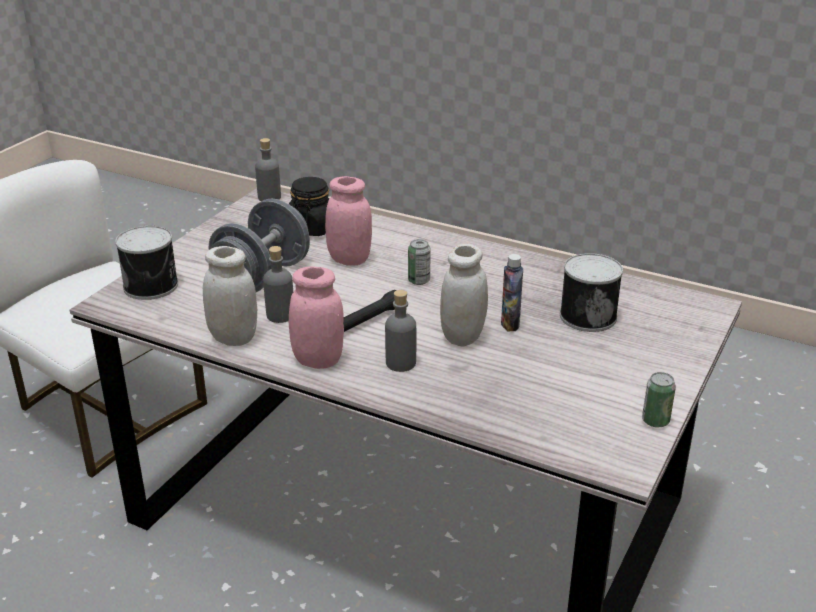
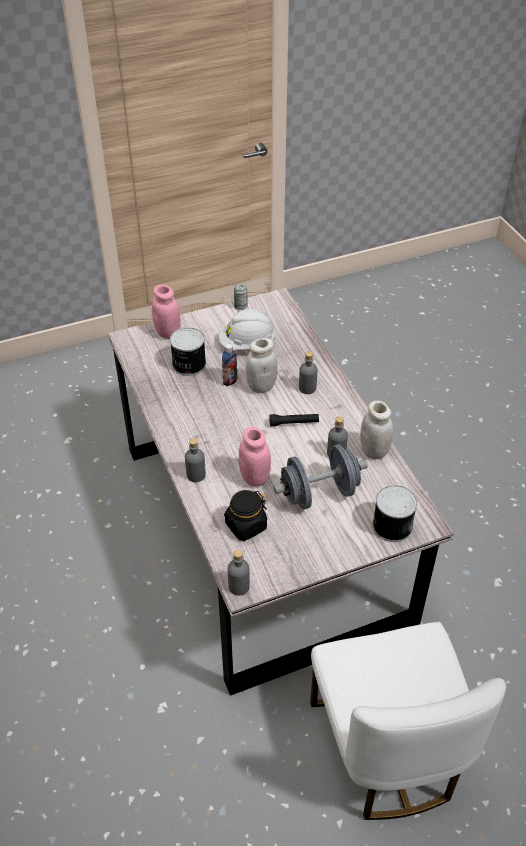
camera: 140 degrees left, 15 degrees up
(318, 360) = (344, 411): pink jar -> pink jar (167, 333)
(413, 237) = (196, 475): none -> grey bottle
(419, 280) = (236, 436): can -> none
(559, 375) = (247, 343): none -> white hard hat

